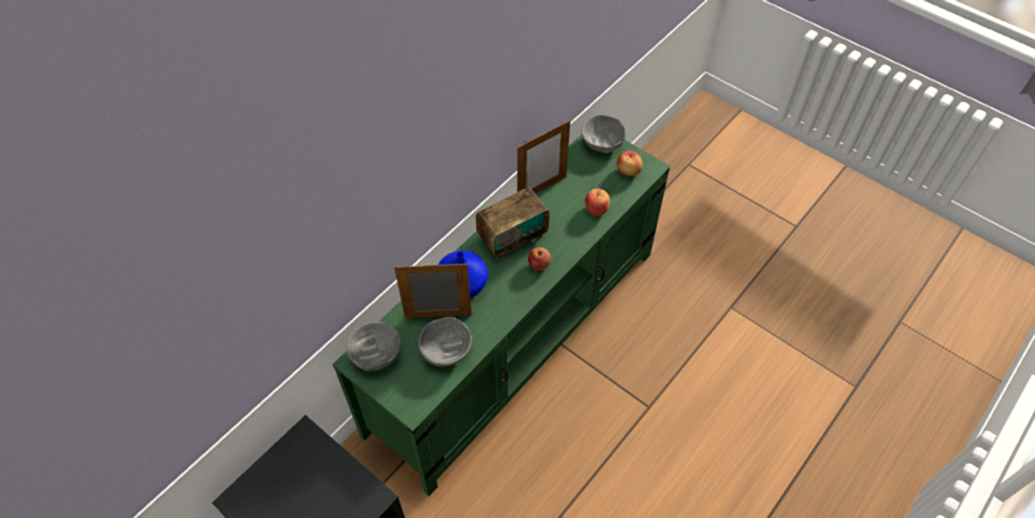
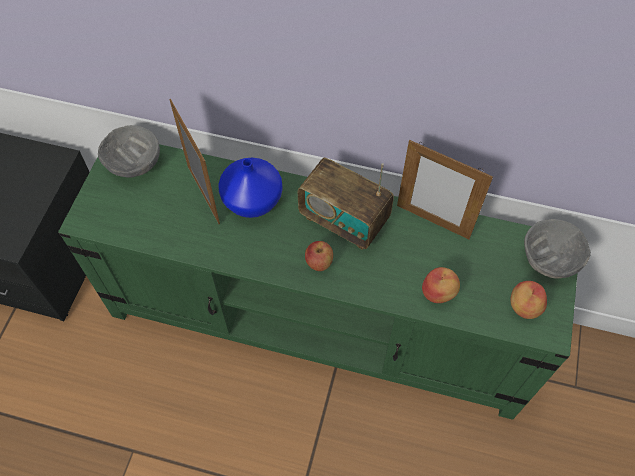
camera: 65 degrees right, 5 degrees up
(446, 350) = (163, 220): grey bowl -> none

